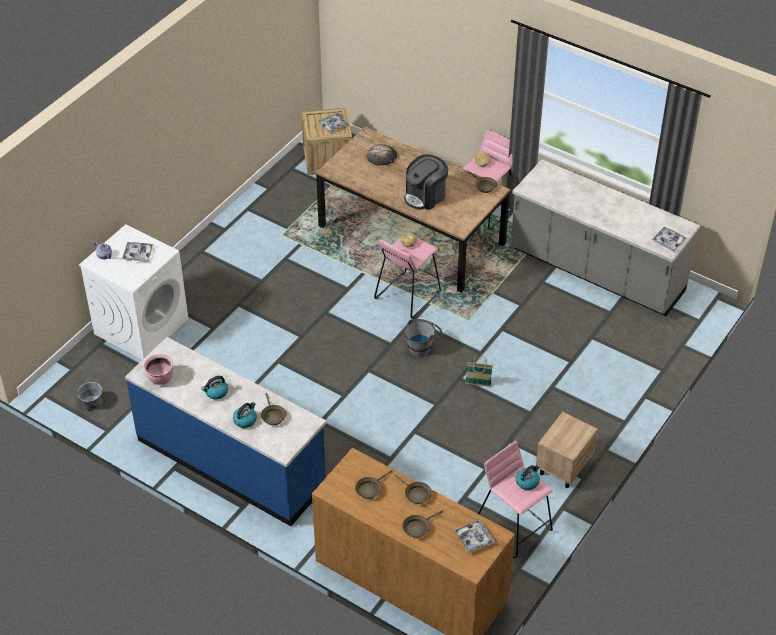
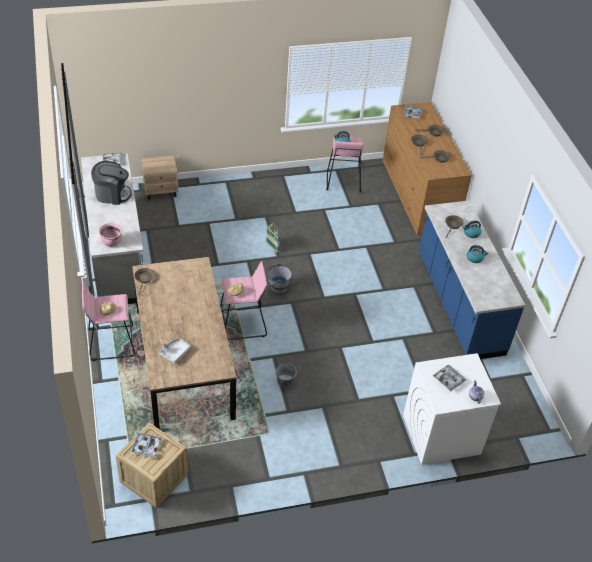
camera: 140 degrees left, 0 degrees up
(92, 403) = (519, 401): grey bucket -> grey bucket (285, 381)
(160, 378) = (503, 288): pink cooking pot -> pink cooking pot (112, 242)
(382, 157) = (175, 352): bread -> grey tray
(425, 196) = (190, 300): coffee machine -> coffee machine (112, 194)
(563, 467) = (285, 185): beige nightstand -> beige nightstand (161, 191)

